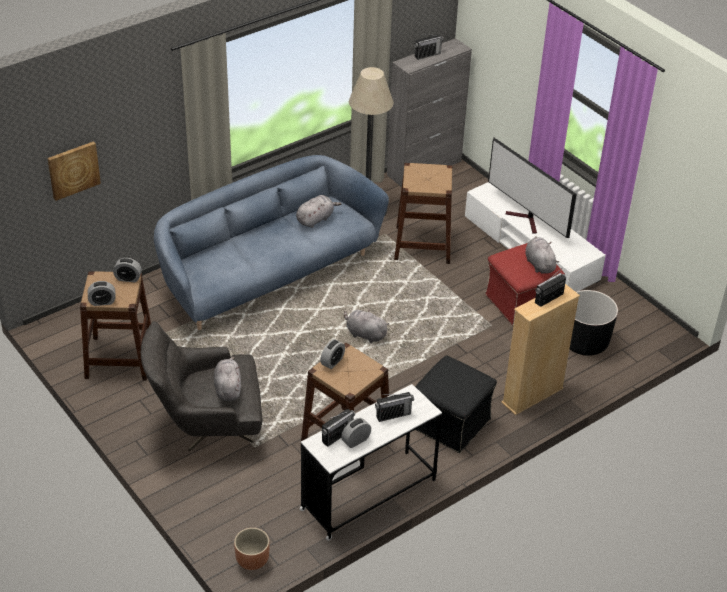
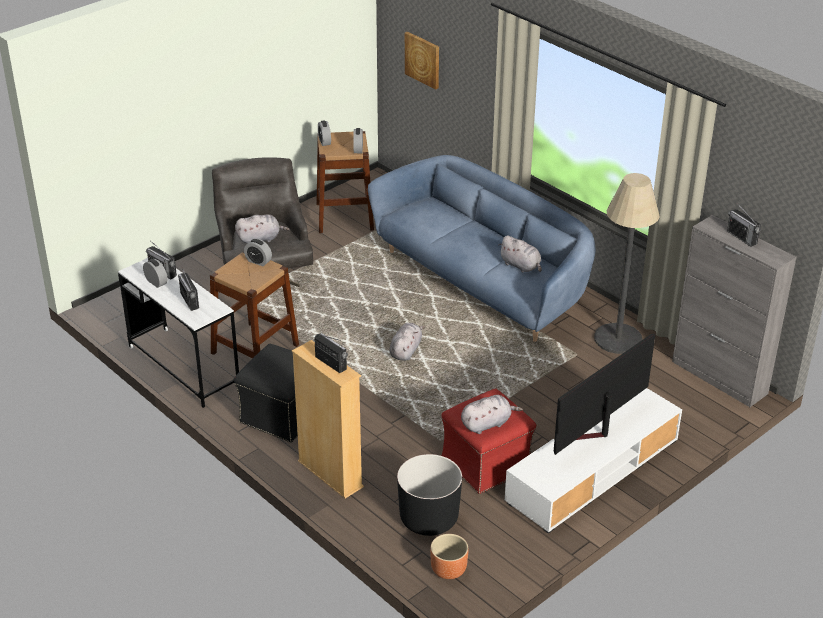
camera: 85 degrees right, 5 degrees down
(252, 560) = (109, 309): brown planter -> brown planter (448, 570)
(422, 244) = (569, 383): brown stool -> none

